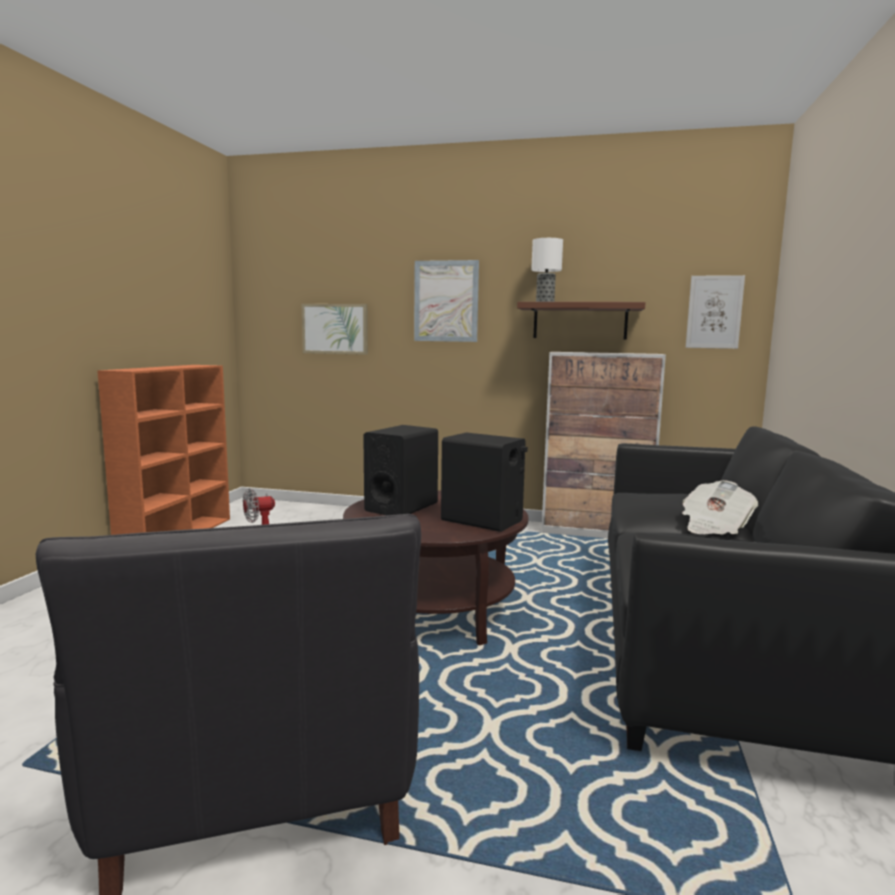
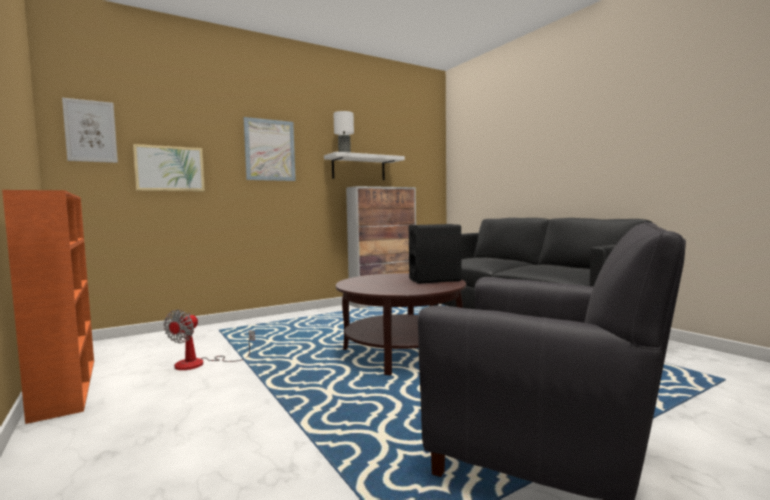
camera: 45 degrees left, 5 degrees down
(401, 507) = (374, 284): black speaker -> none
(580, 321) = (358, 168): brown shelf -> white shelf
(714, 312) = (423, 165): picture -> picture (90, 131)
(714, 527) = (525, 262): newspaper -> none

